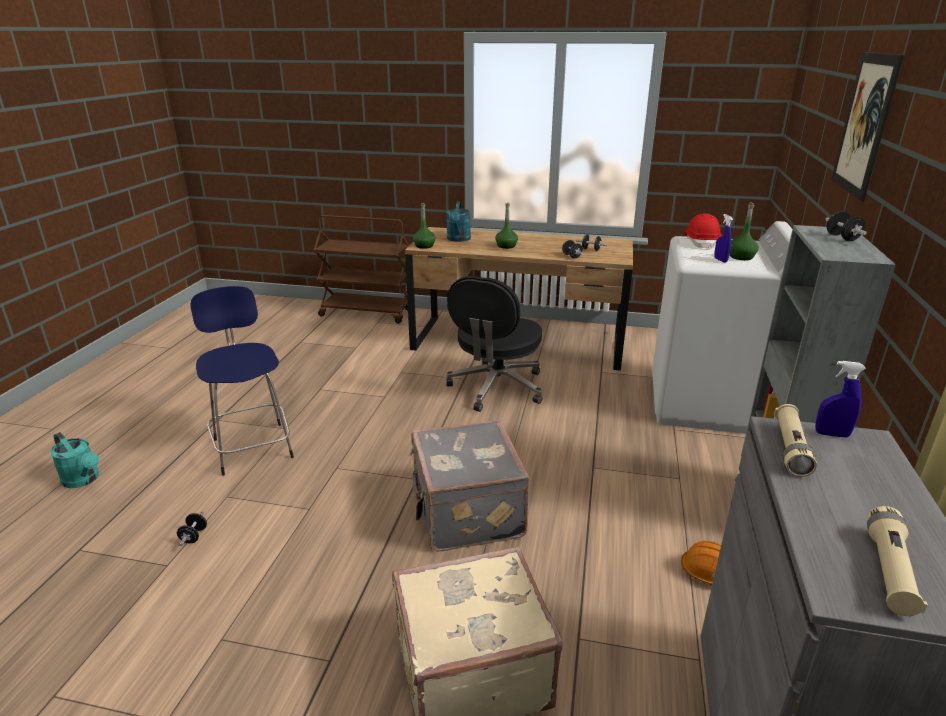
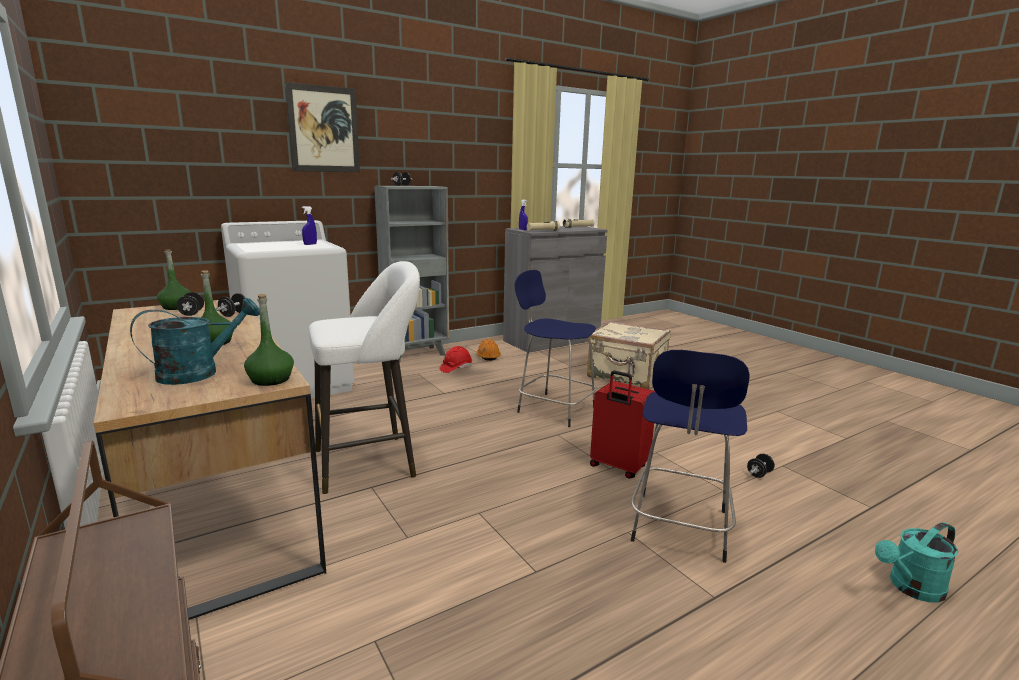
camera: 135 degrees left, 10 degrees down
(83, 480) = (911, 588): turquoise watering can -> turquoise watering can turned 105 degrees counterclockwise
(330, 472) = (617, 467): none -> red suitcase
(465, 513) = (554, 408): grey suitcase -> blue stool
(496, 388) = (371, 462): black office chair -> white stool
(701, 243) = (260, 248): red hard hat -> red hard hat (456, 368)
(741, 257) = (293, 243): green bottle -> green bottle (176, 307)

